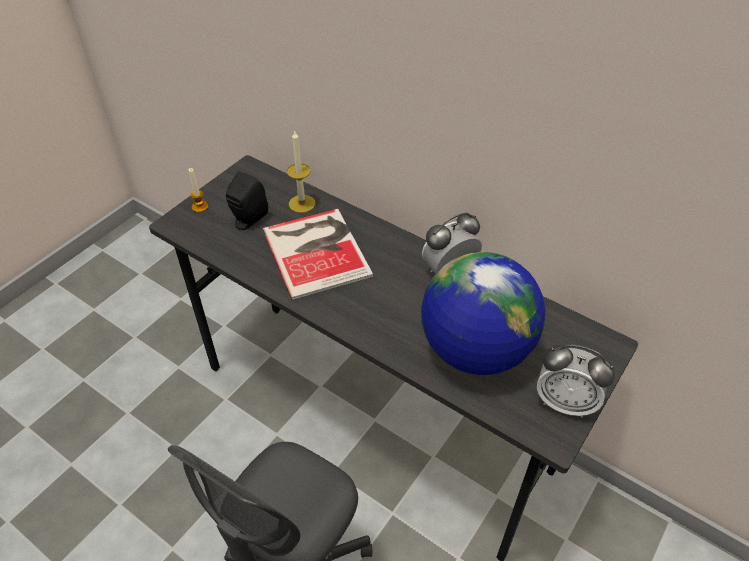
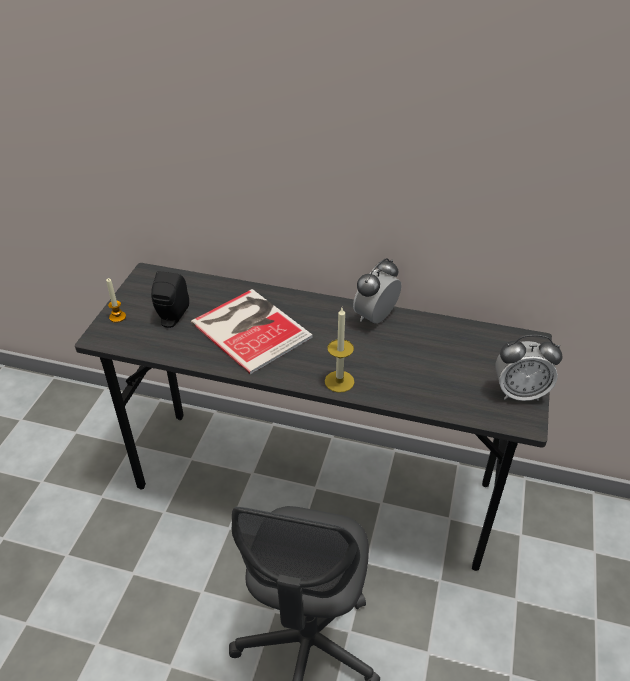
camera: 20 degrees left, 5 degrees down
(302, 203) = (215, 292): candle -> candle (339, 381)
(474, 350) = (429, 373): globe -> none

